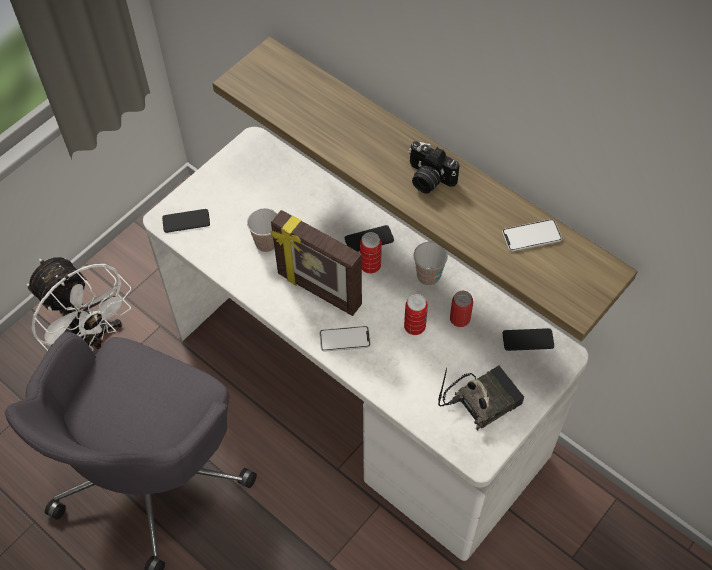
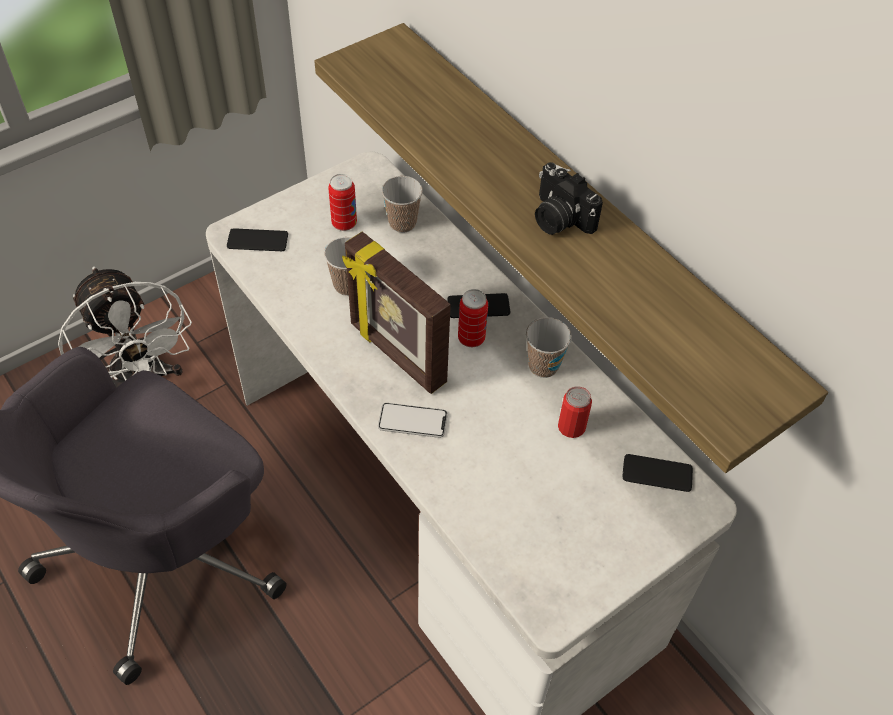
camera: 10 degrees right, 5 degrees down
(293, 183) = (402, 223): none -> cup
(414, 327) = (508, 425): can -> can (344, 223)
(482, 399) = (575, 537): radio -> none
(531, 236) = (684, 316): phone -> none

